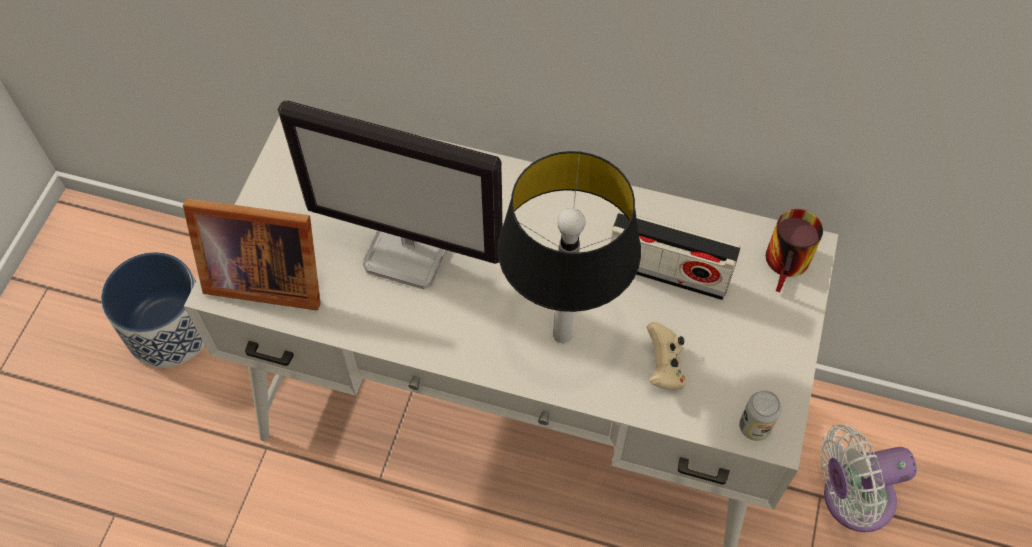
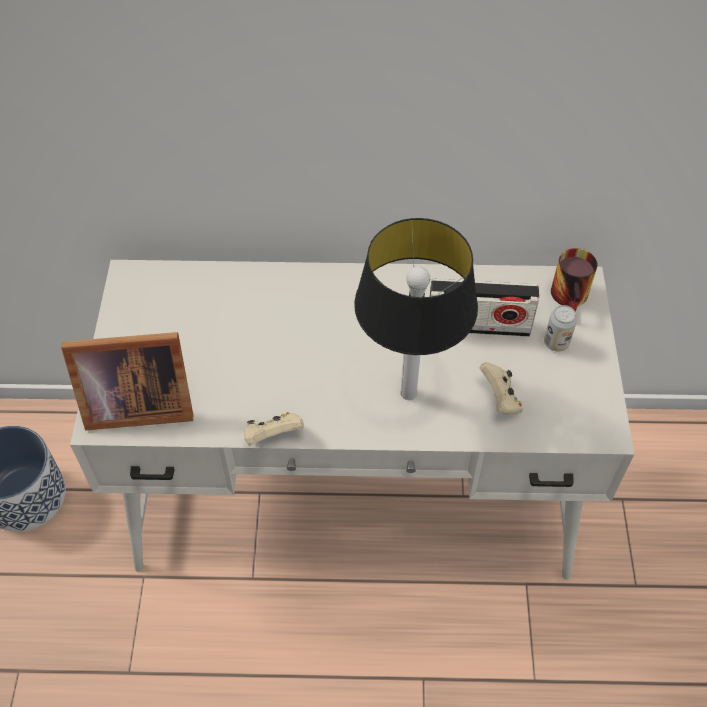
camera: 15 degrees left, 5 degrees down
(398, 349) = (273, 436): none -> beige game controller
(410, 251) = (258, 355): monitor -> none
(754, 427) = (588, 429): can -> can (556, 342)
(851, 499) = (647, 495): white fan -> none

